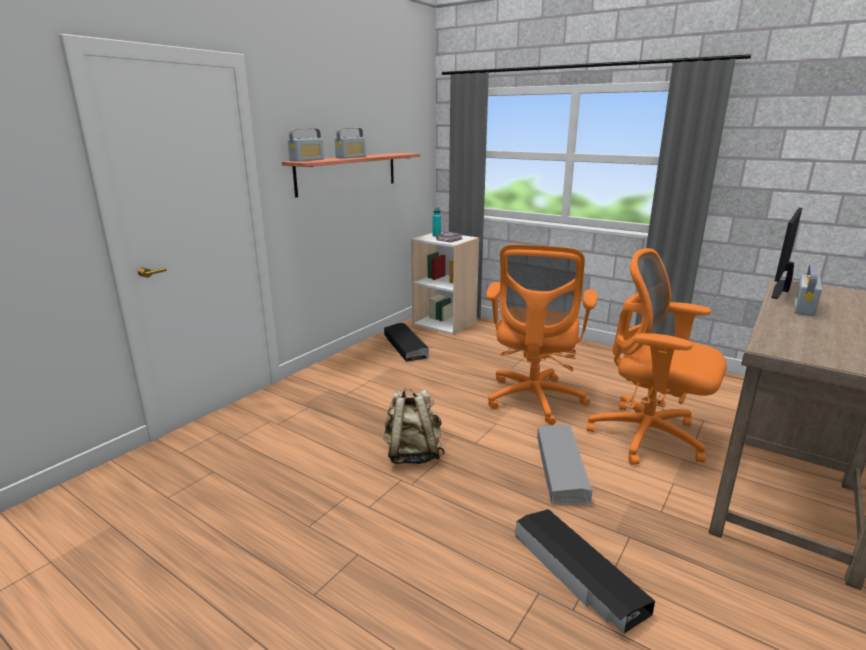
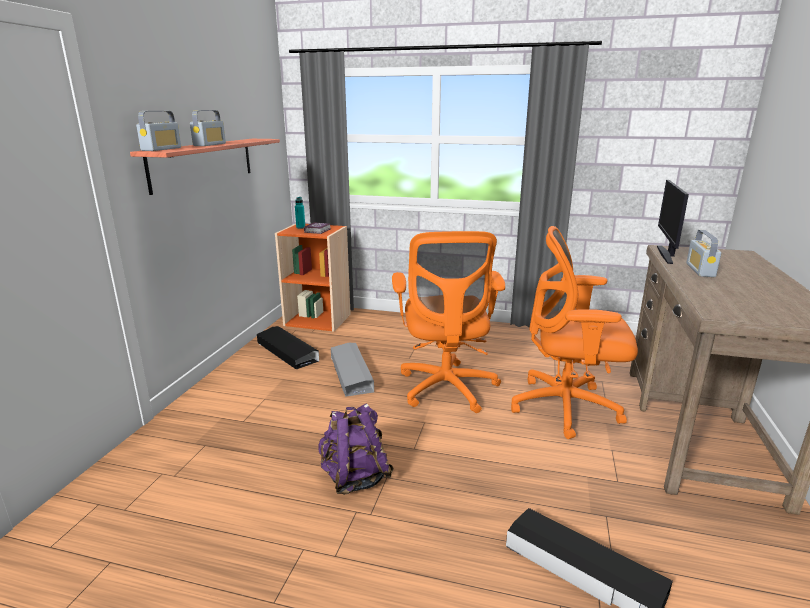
camera: 20 degrees left, 0 degrees up
(412, 454) = (354, 477): beige backpack -> purple backpack
(445, 323) = (318, 319): white bookcase -> orange bookcase
(561, 468) = (510, 457): grey storage box -> grey storage box (351, 373)

